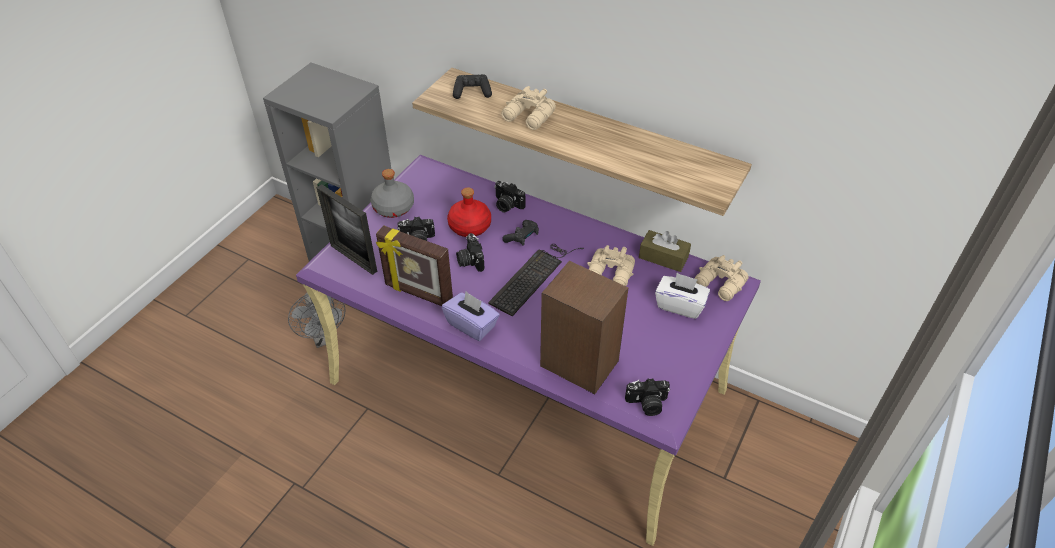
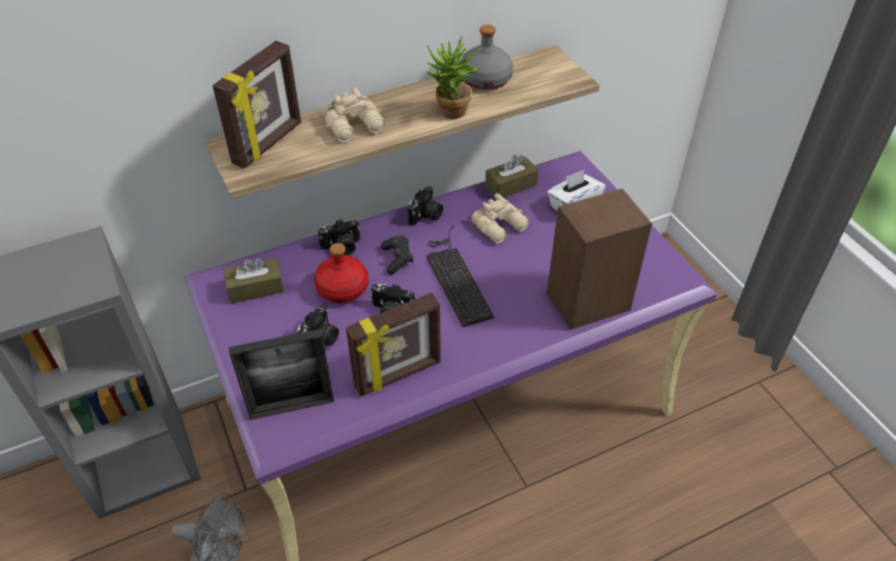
camera: 55 degrees left, 0 degrees up
(393, 208) = (249, 335): grey bottle -> grey bottle (486, 80)
(434, 188) = (255, 288): none -> brown tissue box
(472, 92) = (269, 144): black game controller -> picture frame
(472, 325) = (479, 353): purple tissue box -> none
(591, 152) = (451, 114): none -> potted plant
(647, 404) = (664, 283): camera -> camera (426, 216)
(720, 285) = (570, 172): beige binoculars -> none

